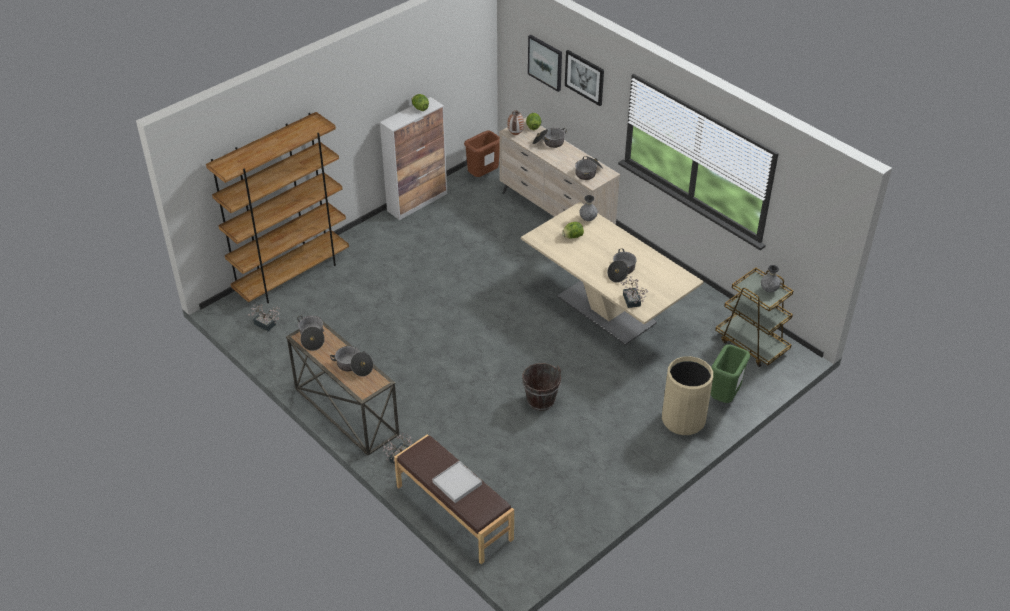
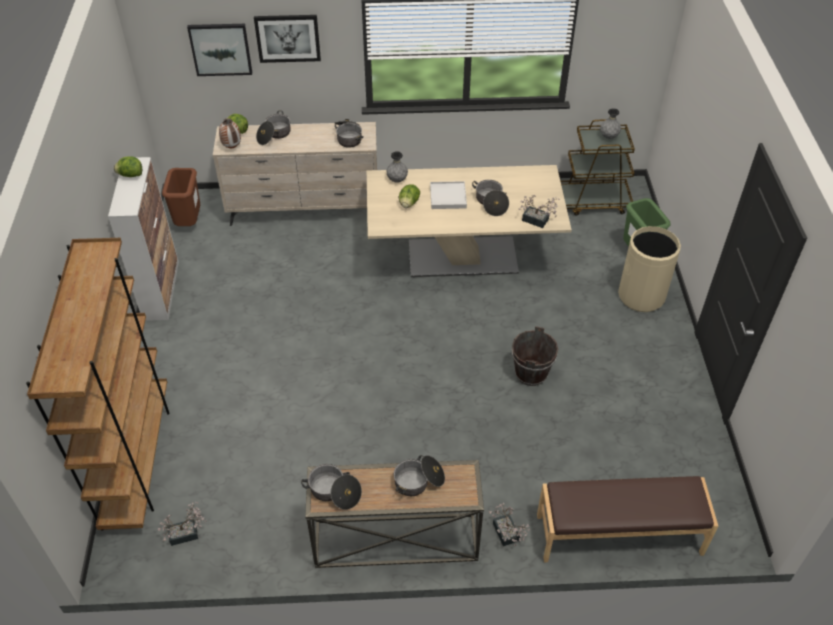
camera: 50 degrees left, 5 degrees up
(457, 483) = (638, 501): white tray -> white tray (448, 197)

